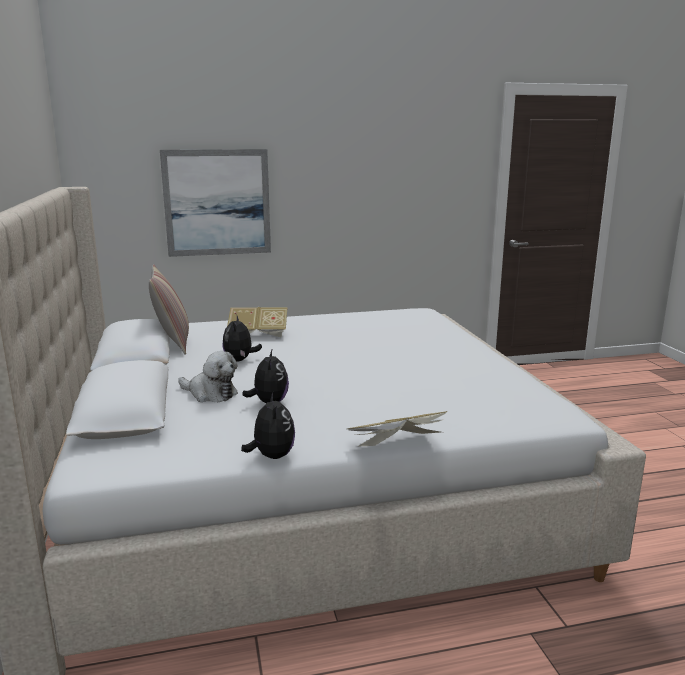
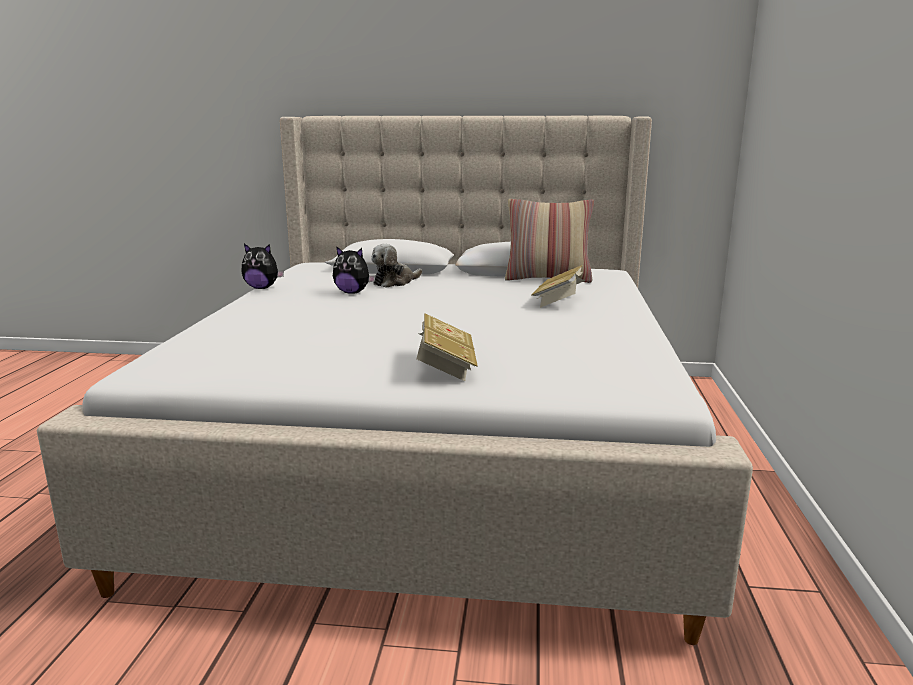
camera: 110 degrees right, 0 degrees up
(217, 203) = (799, 155): picture -> none
(240, 360) = (472, 292): plush toy -> none
(397, 446) = (213, 311): book -> book (445, 367)

